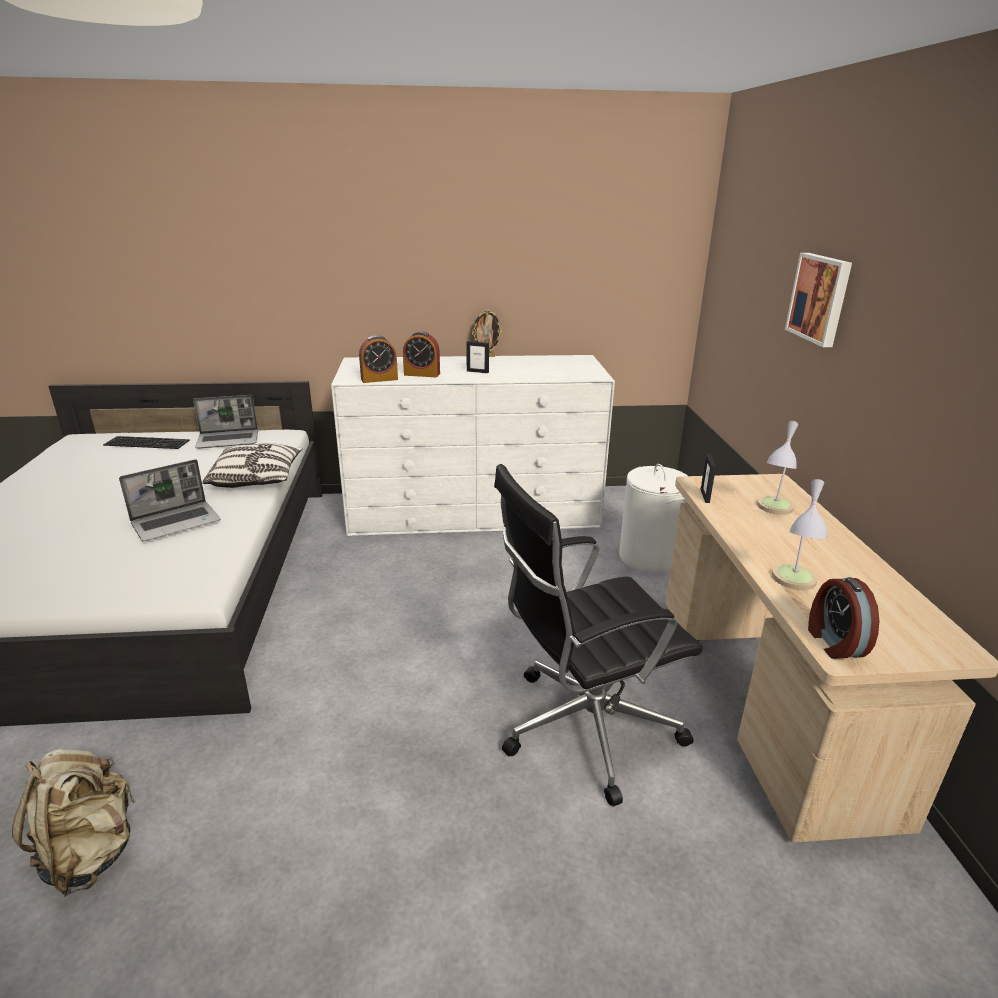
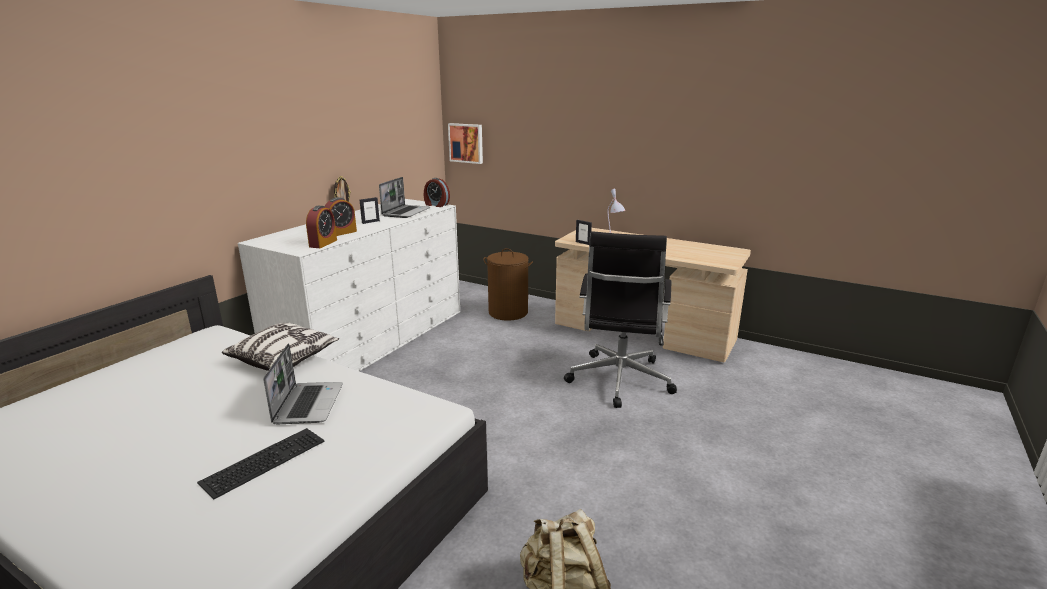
camera: 55 degrees left, 5 degrees down
(148, 442) = (77, 394): keyboard -> keyboard (264, 459)
(229, 440) = (169, 356): laptop -> laptop (406, 212)
(649, 557) = (508, 312): white laundry basket -> brown laundry basket
(793, 583) = (674, 254): table lamp -> none
(820, 298) = (577, 129): picture -> picture (466, 143)
(833, 642) = (718, 262): alarm clock -> alarm clock (436, 205)

